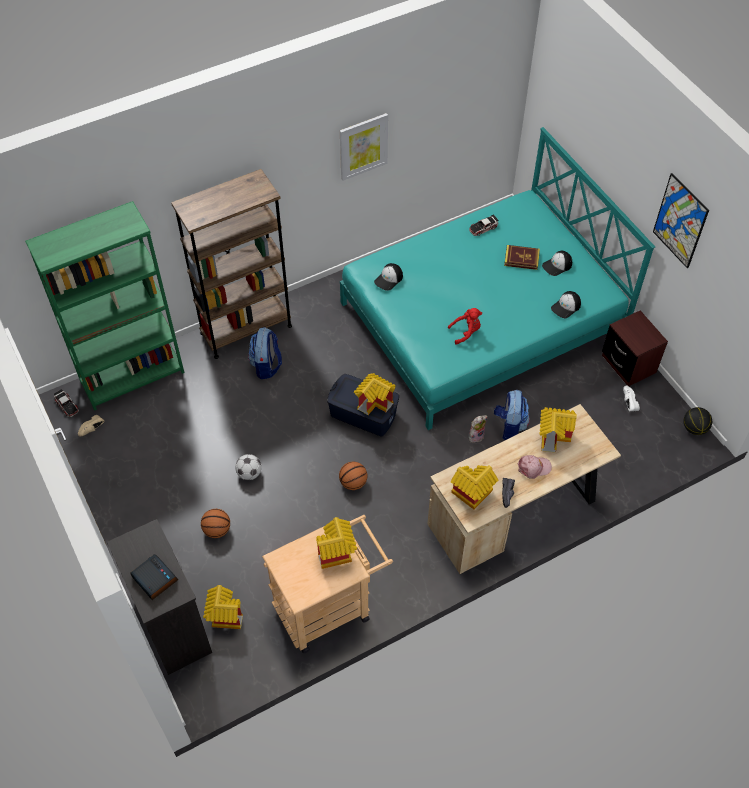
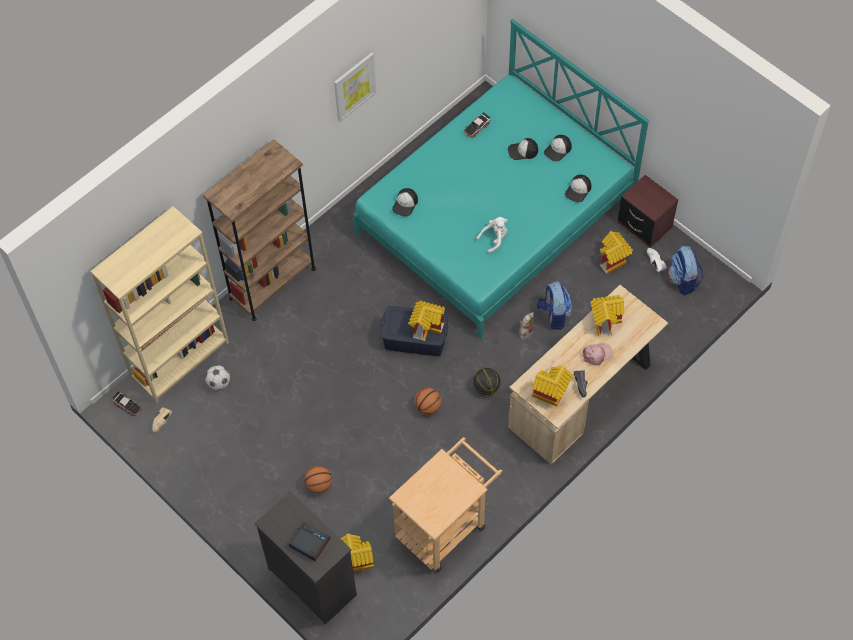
camera: 15 degrees left, 5 degrees up
(133, 377) = (180, 360): green bookcase -> beige bookcase
(249, 473) = (329, 424): football -> football (219, 383)
(266, 366) = (306, 315): backpack -> backpack (683, 280)
(336, 555) = (453, 479): toy house -> toy house (613, 261)
(466, 332) = (494, 239): red plush toy -> white plush toy
(521, 259) = (523, 151): book -> cap
(680, 221) = (669, 98): picture -> none
(694, 428) = (720, 273): basketball -> basketball (486, 387)

